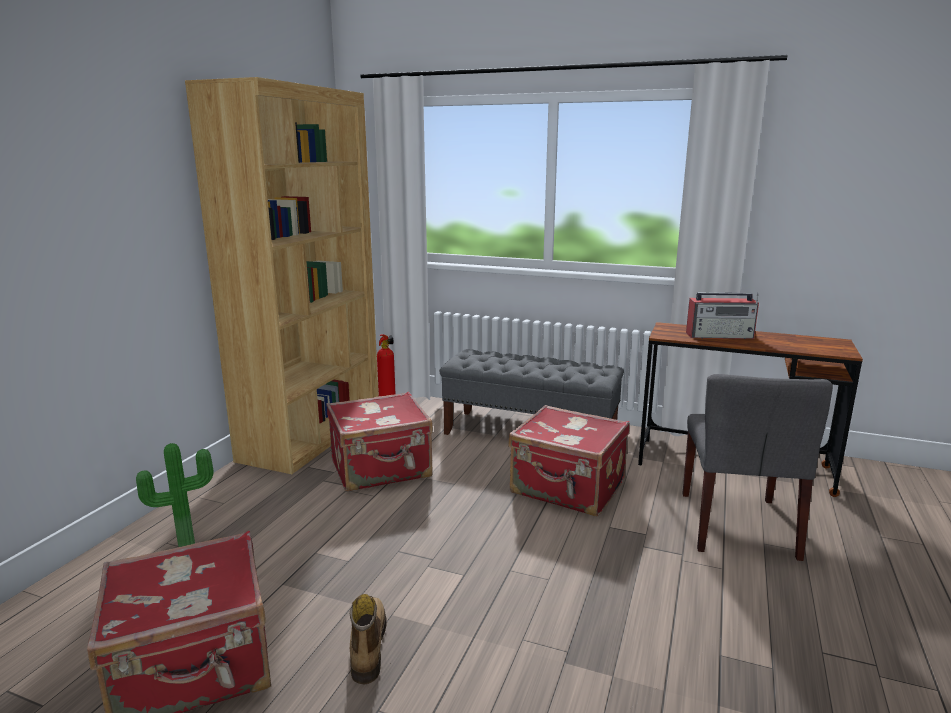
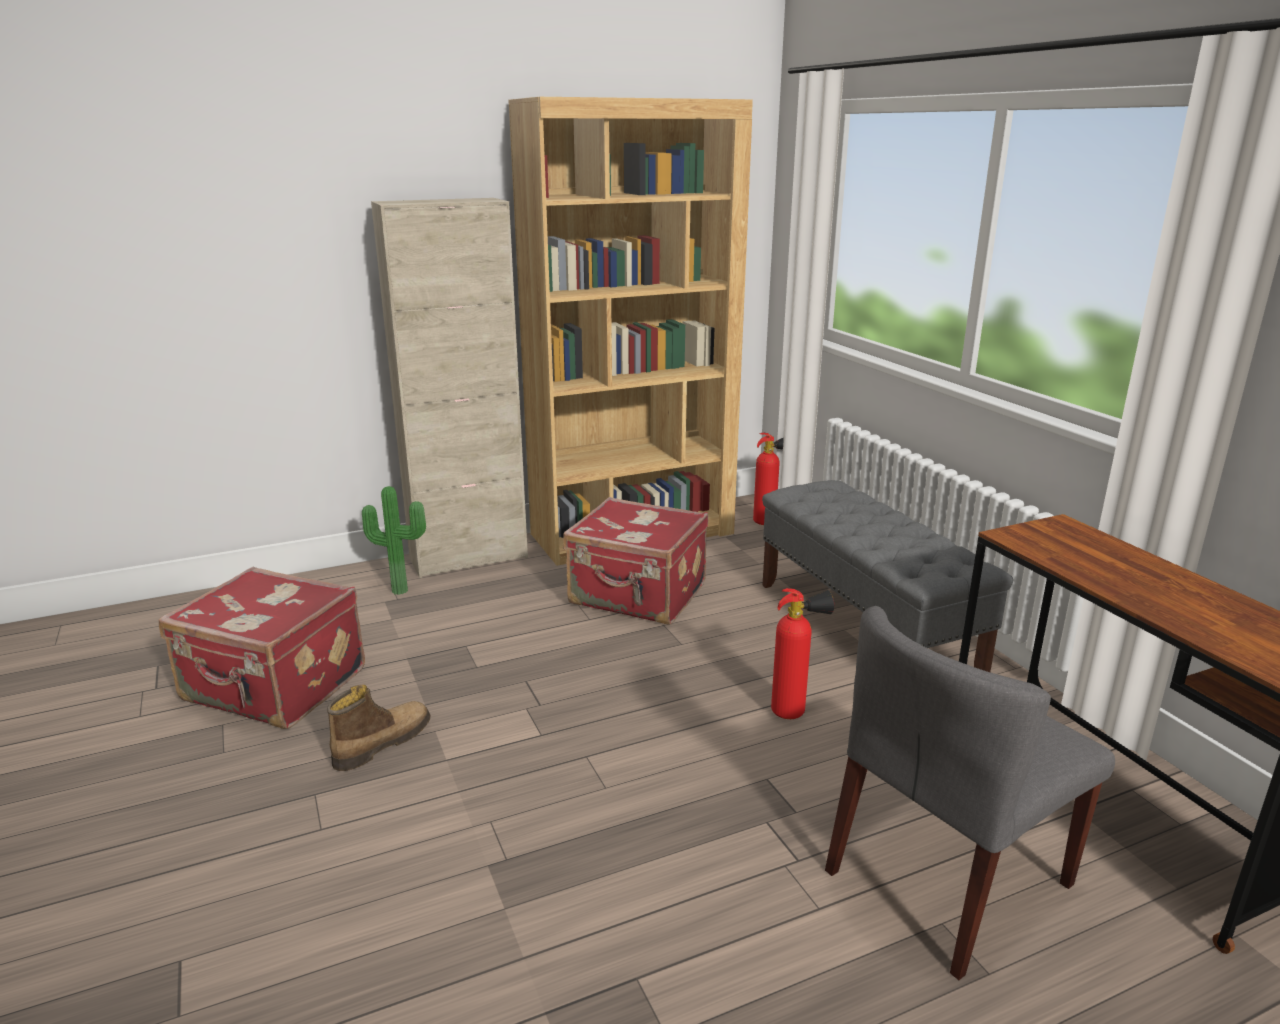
camera: 45 degrees right, 5 degrees up
(209, 497) = (468, 558): none -> beige cabinet
(567, 489) = (795, 712): red suitcase -> fire extinguisher
(720, 336) = (1114, 568): radio -> none

